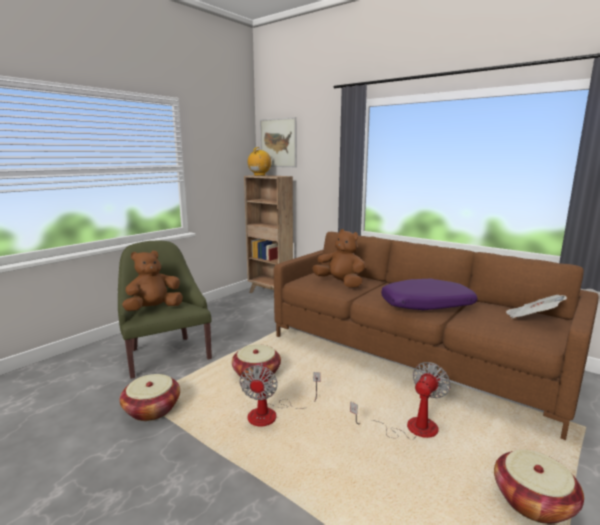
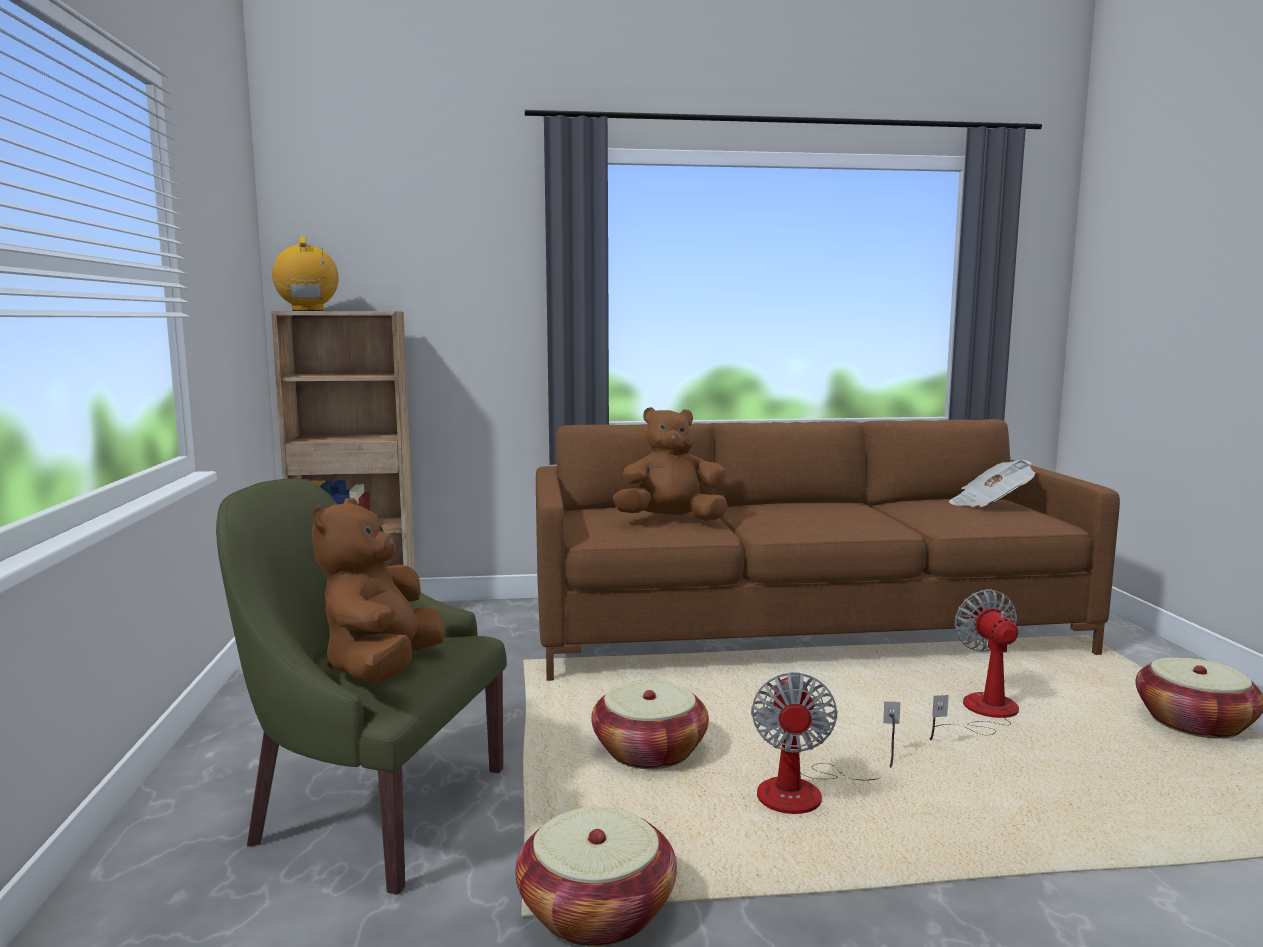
camera: 45 degrees left, 5 degrees down
(272, 414) = (808, 792): fan -> fan turned 45 degrees clockwise
(278, 143) = (343, 230): picture -> none
(426, 305) = (859, 518): purple pillow -> none

